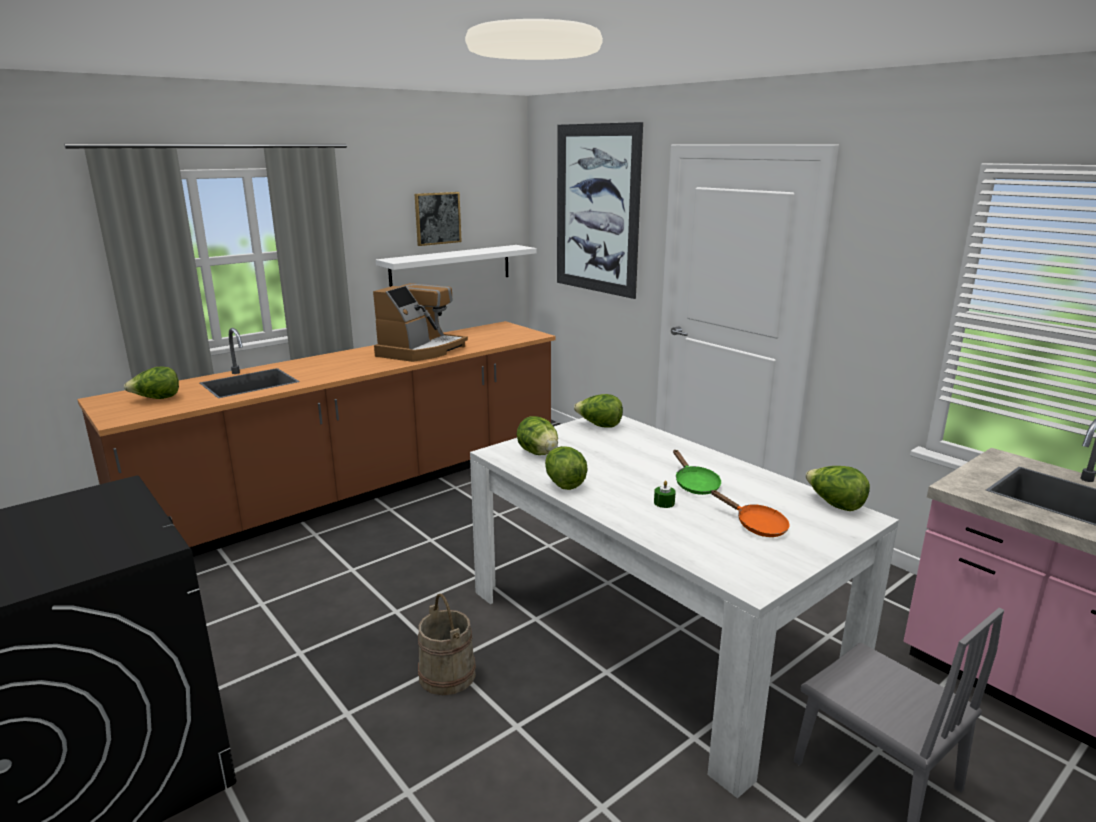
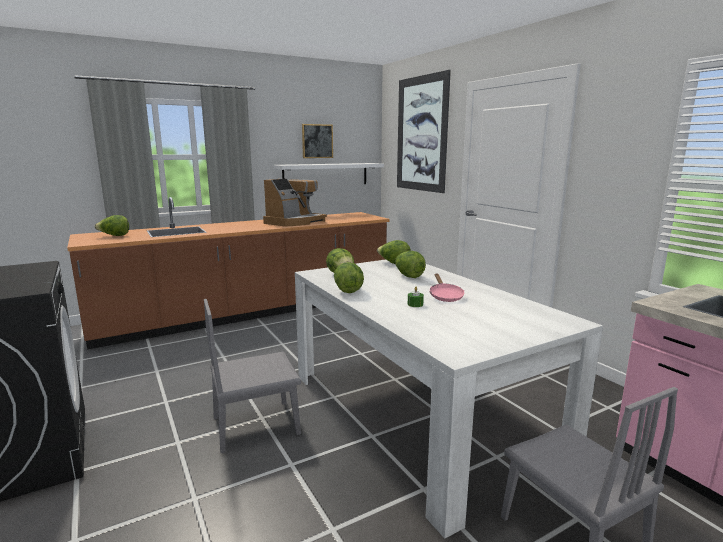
camera: 10 degrees right, 5 degrees down
(446, 675) = (256, 425): beige bucket -> grey chair
(694, 484) = (445, 296): green frying pan -> pink frying pan
(756, 525) = (480, 321): orange frying pan -> none
(834, 505) = (551, 313): lettuce -> lettuce (408, 276)

